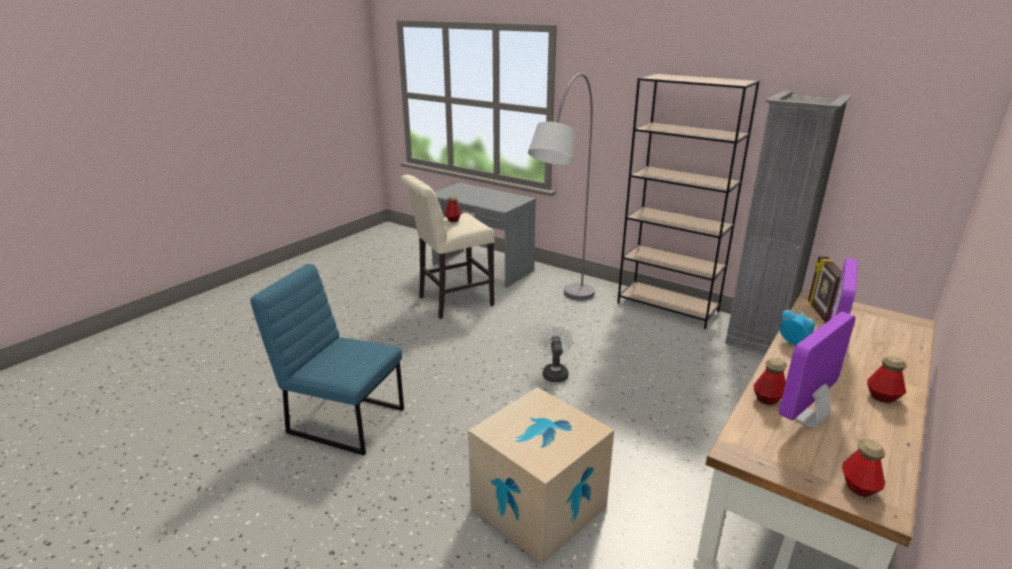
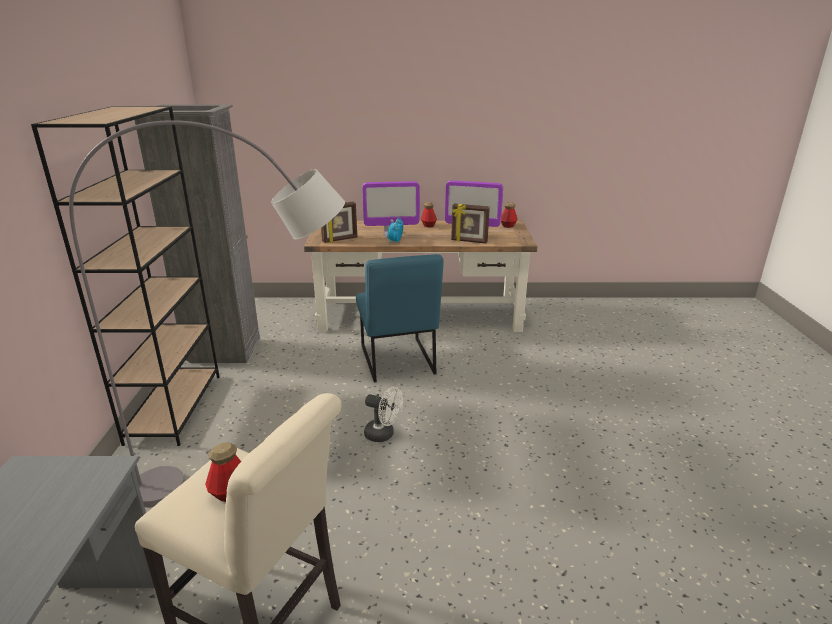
camera: 125 degrees left, 0 degrees up
(344, 419) = (621, 540): blue chair -> blue chair (397, 360)
(538, 506) = (544, 385): cardboard box -> none
(554, 372) = (383, 435): white fan -> white fan turned 120 degrees counterclockwise
(767, 398) = (469, 241): bottle -> picture frame

